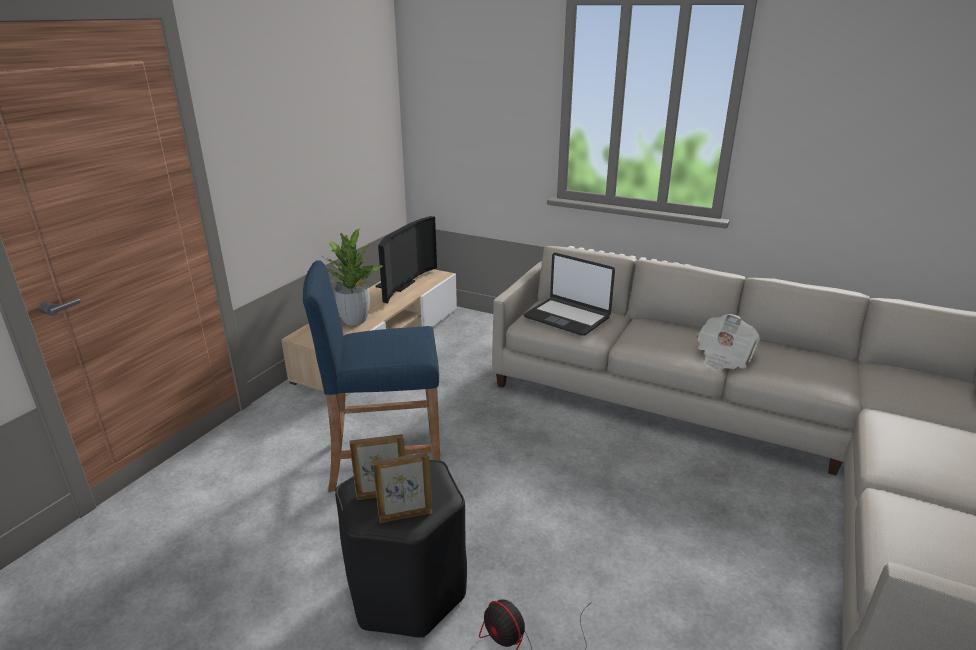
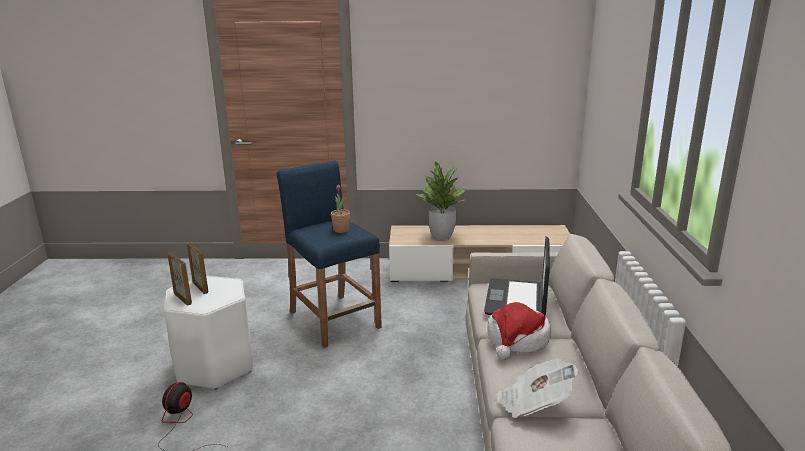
camera: 65 degrees right, 5 degrees down
(396, 338) = (341, 230): none -> potted plant
(400, 285) = (520, 233): television -> none
(406, 590) = (215, 366): black stool -> white stool
(633, 336) = (517, 340): none -> hat

